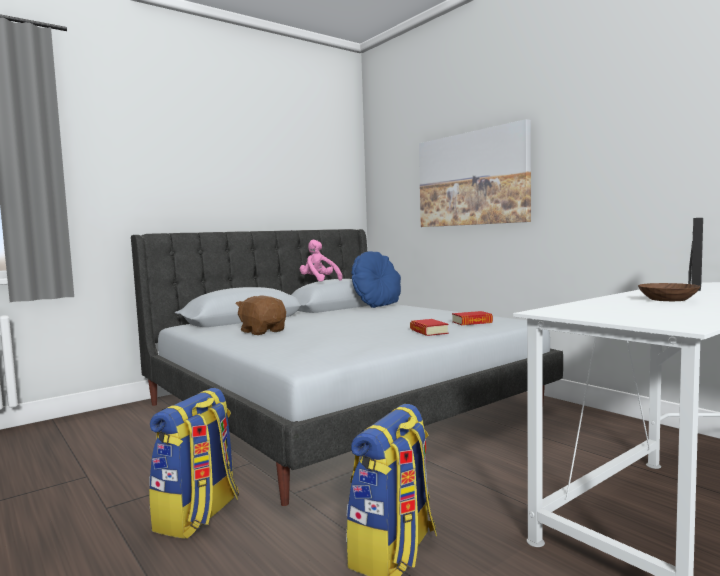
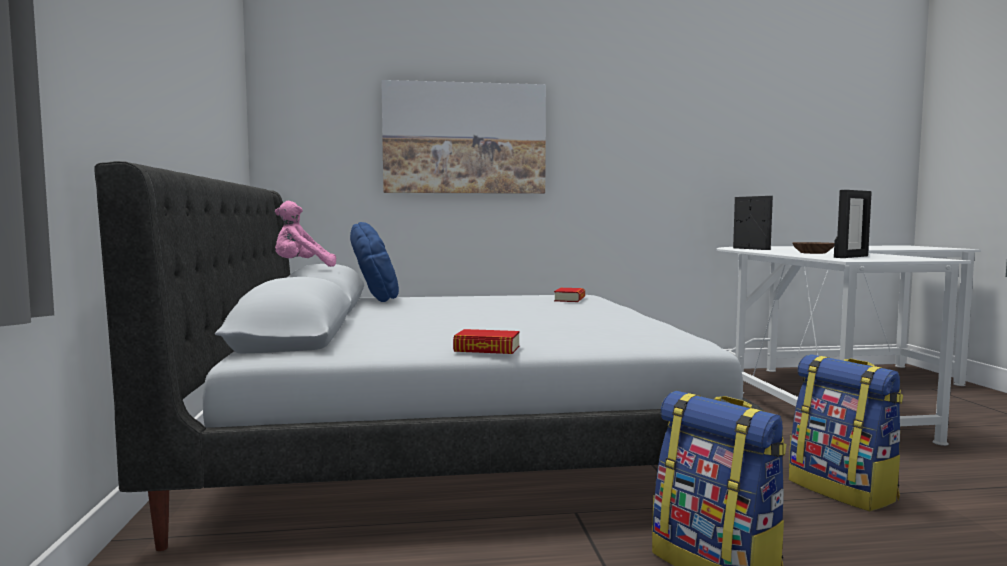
camera: 60 degrees left, 0 degrees up
(263, 331) = (447, 336): brown plush toy -> none
(428, 331) = (591, 309): book -> book (487, 349)
(618, 309) = (851, 257): none -> picture frame

